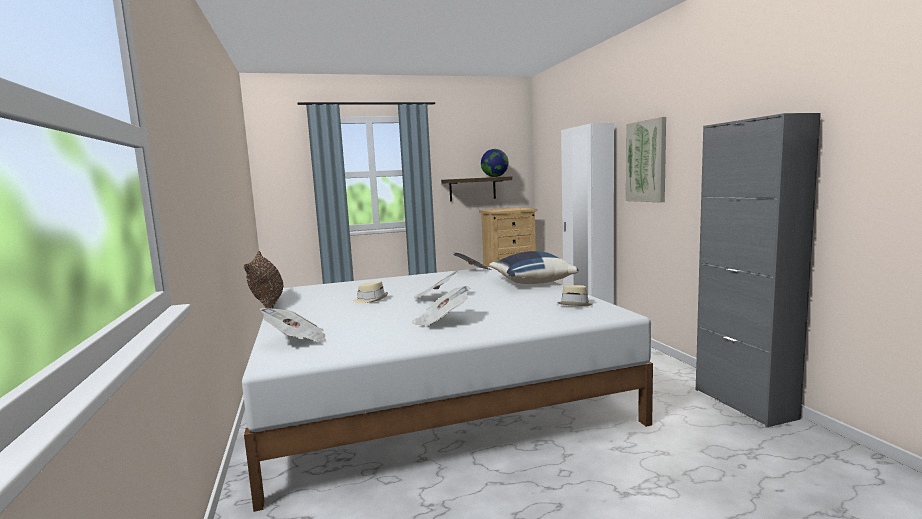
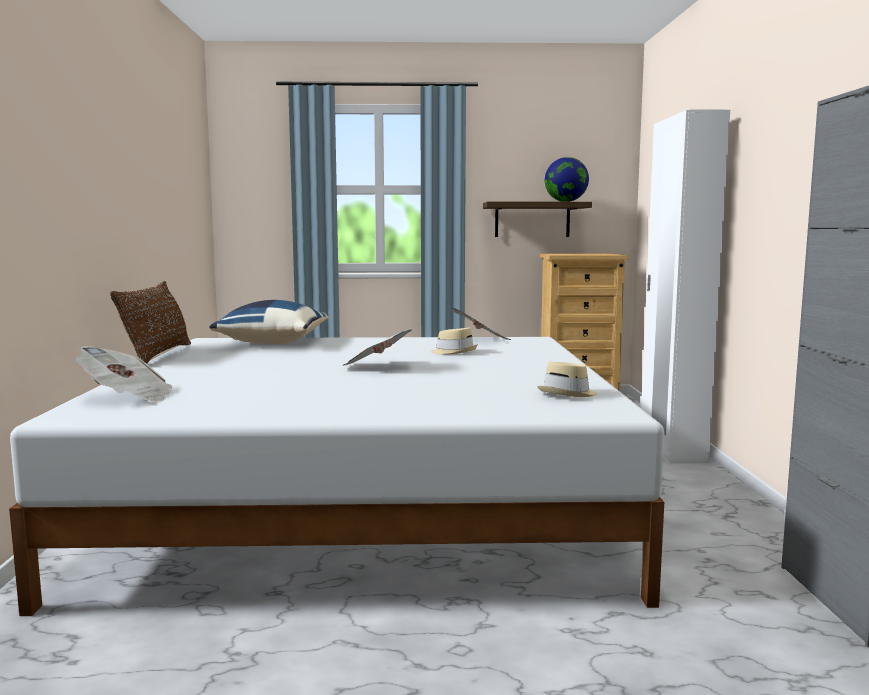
camera: 15 degrees right, 0 degrees up
(371, 299) = (290, 361): beige hat -> beige hat (454, 352)
(441, 322) = (340, 395): newspaper -> none
(531, 282) = (544, 360): blue pillow -> blue pillow (272, 343)
(646, 161) = (770, 173): picture -> none

